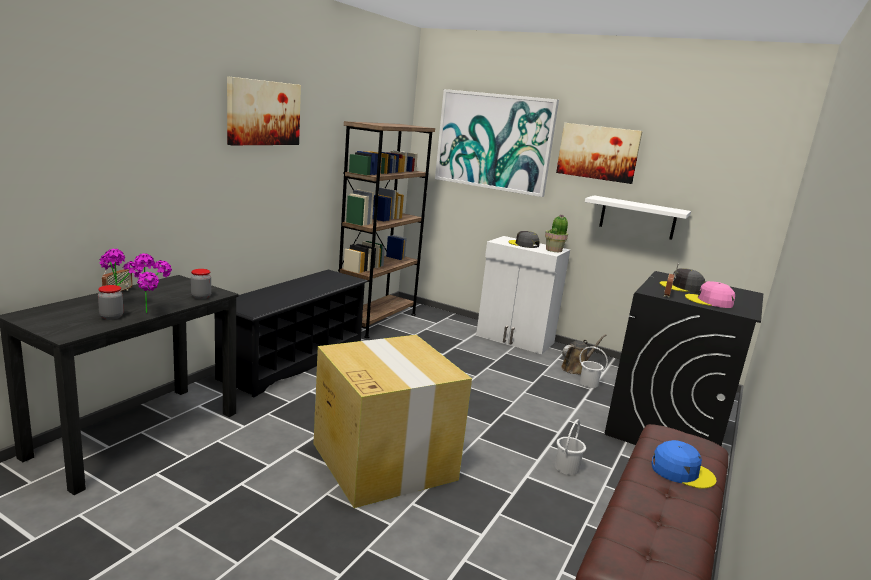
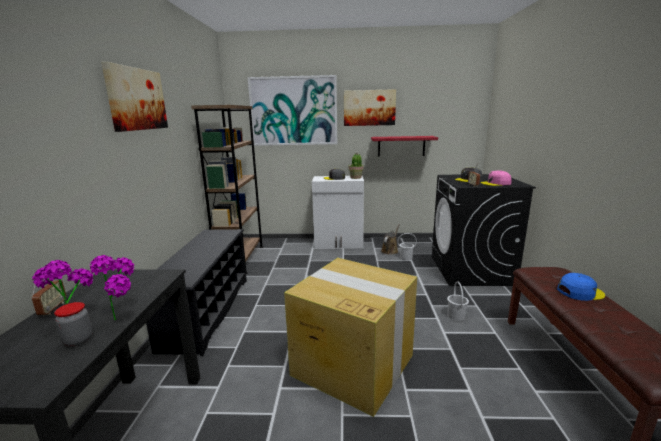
camera: 25 degrees left, 0 degrees up
(201, 297) = (153, 283): jar -> none
(637, 217) = (401, 146): white shelf -> red shelf

